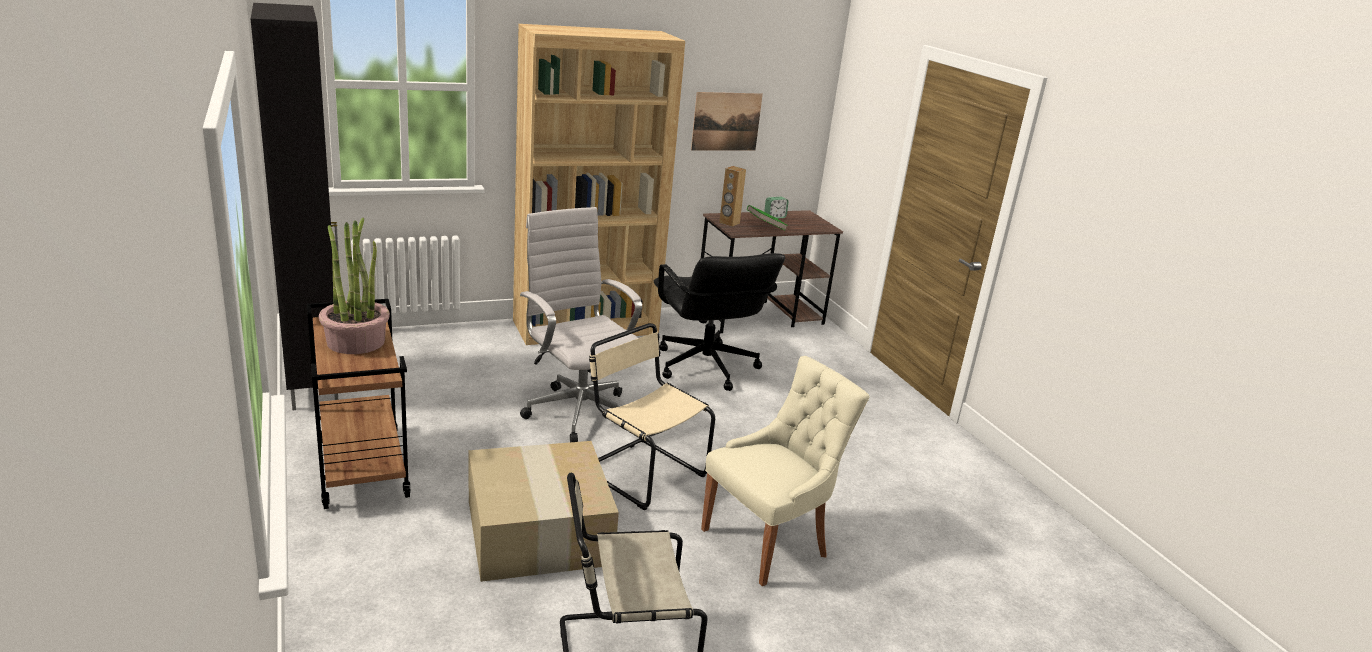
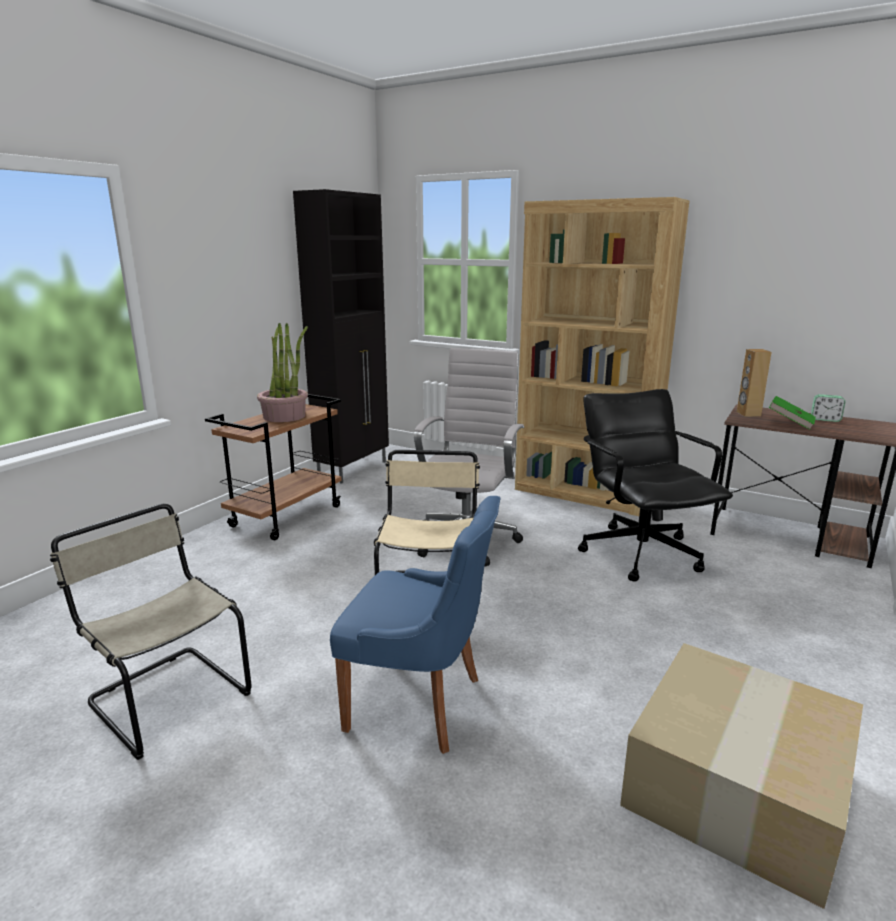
camera: 55 degrees right, 5 degrees down
(541, 533) = (290, 596): cardboard box -> cardboard box (738, 791)
(705, 367) = (640, 552): black office chair -> black office chair turned 135 degrees clockwise
(726, 121) = (772, 301): picture -> none
(768, 542) = (419, 704): beige chair -> blue chair

